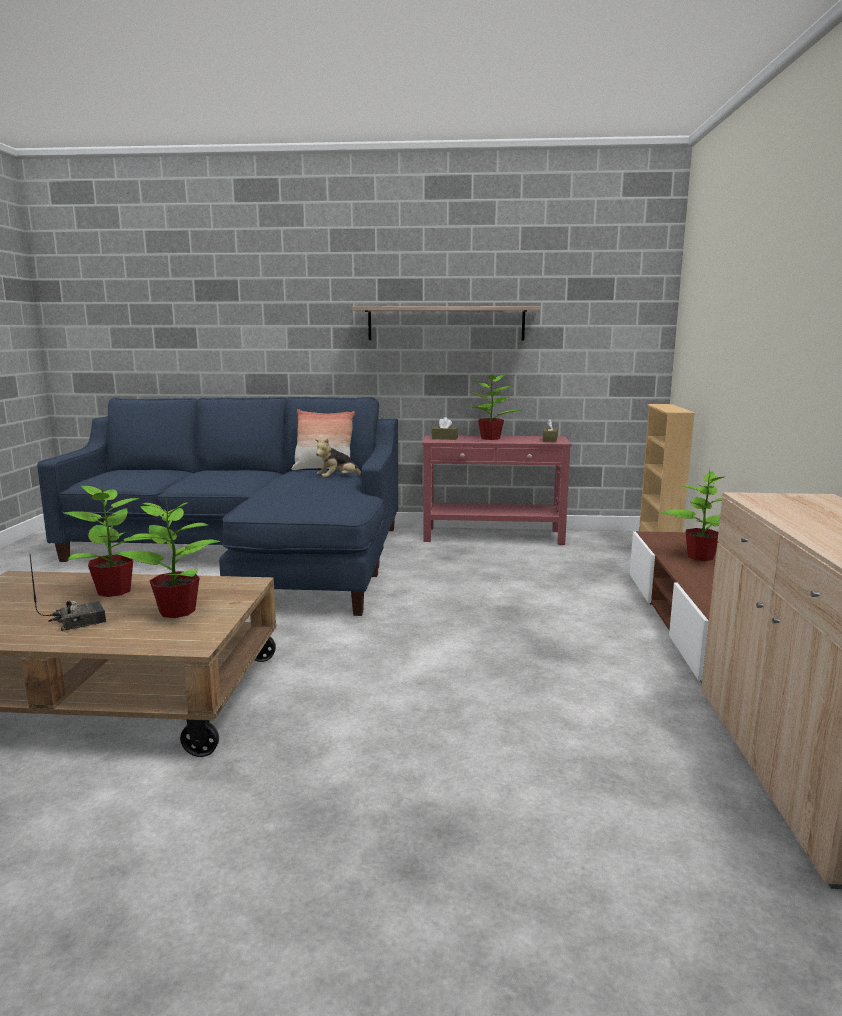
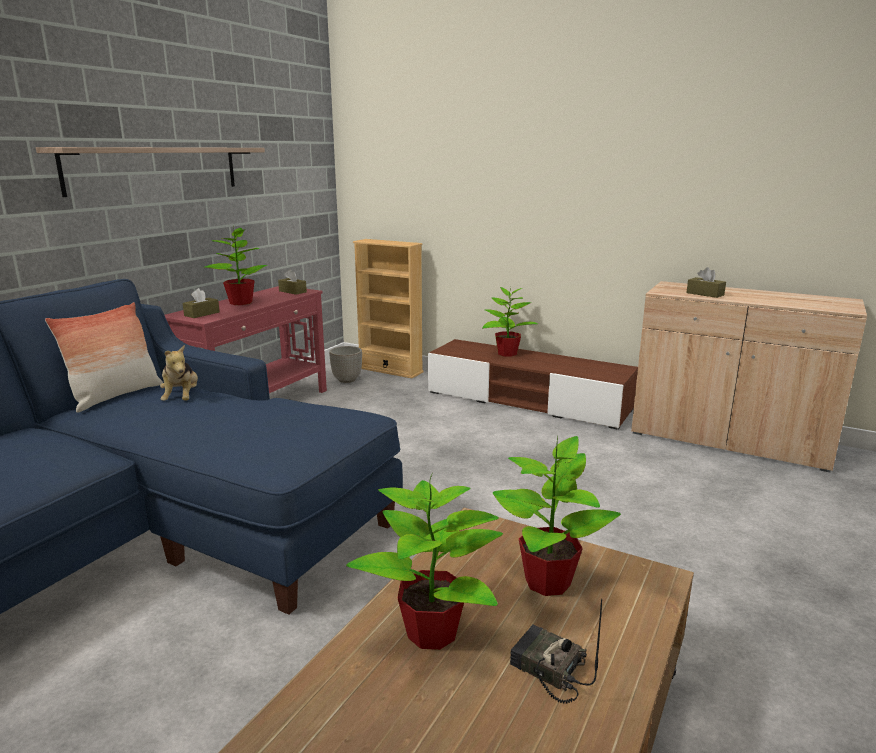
camera: 65 degrees left, 5 degrees up
(78, 621) = (547, 670): radio -> radio turned 45 degrees counterclockwise
(601, 545) = (347, 380): none -> planter
(791, 511) = (705, 294): none -> brown tissue box

